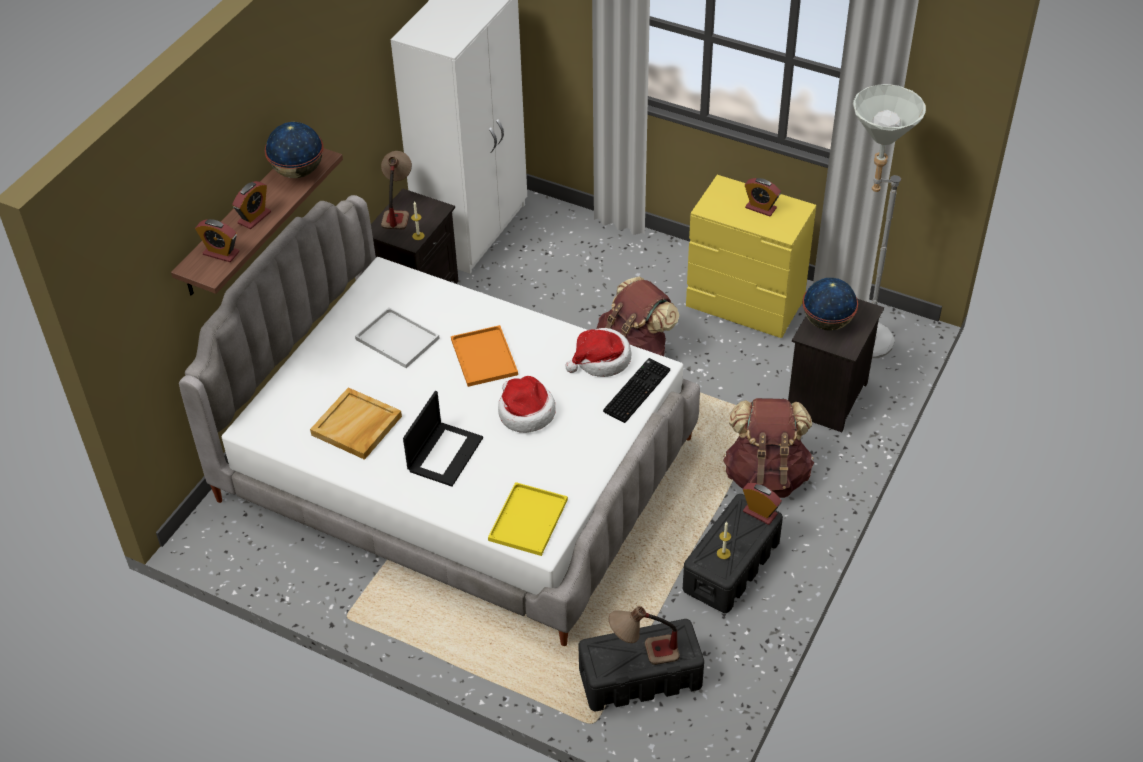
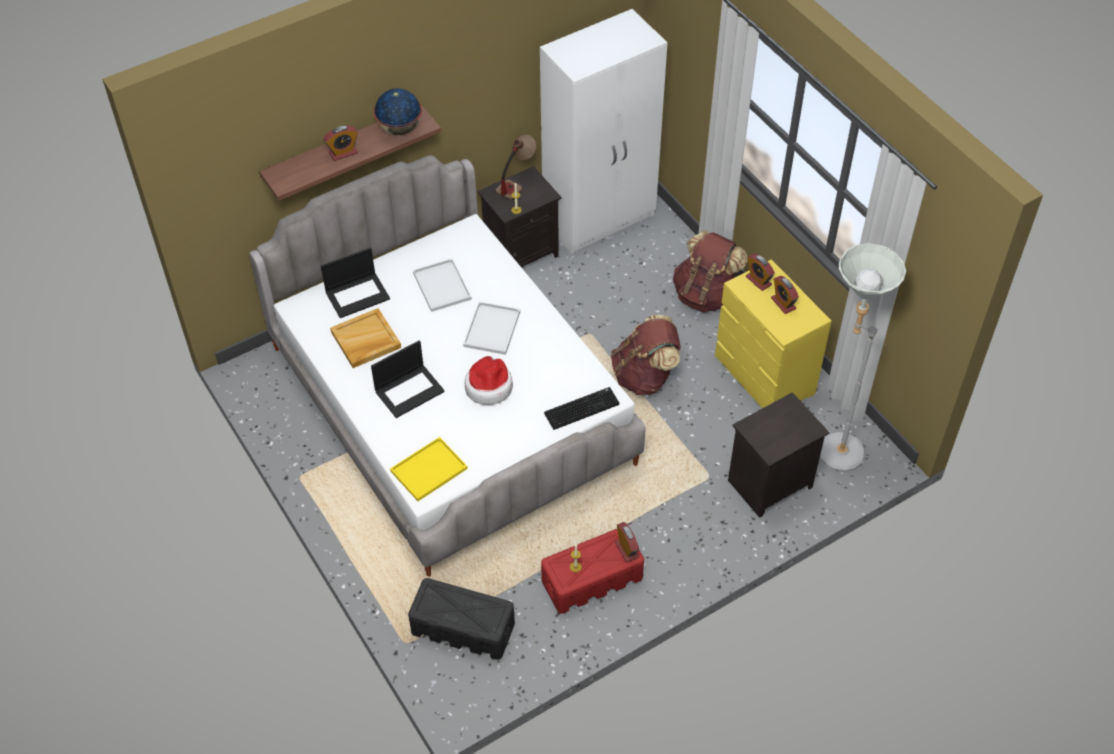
camera: 30 degrees right, 5 degrees up
(221, 253) = (301, 171): alarm clock -> alarm clock (758, 281)
(311, 386) = (358, 295): none -> laptop
(485, 358) = (492, 330): orange tray -> white tray
(601, 360) = (574, 371): hat -> none
(643, 654) = (460, 611): table lamp -> none
(731, 566) = (591, 580): black storage box -> red storage box
(766, 476) = (672, 523): brown backpack -> brown backpack (706, 295)
(827, 322) = (772, 423): globe -> none

